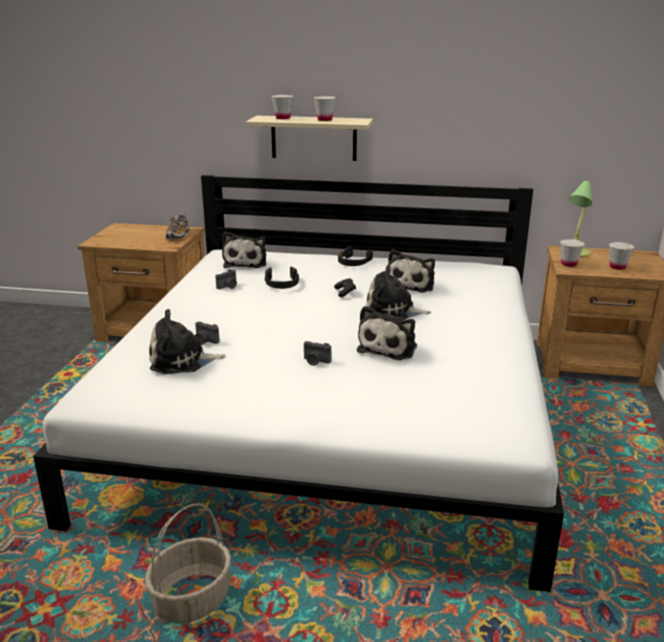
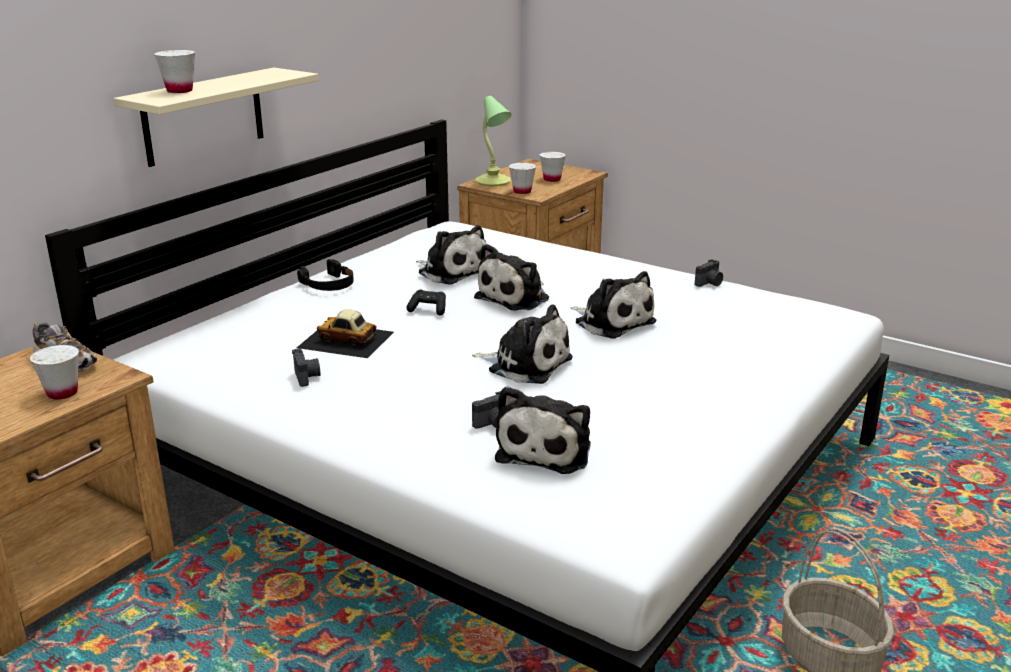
camera: 65 degrees left, 0 degrees up
(246, 262) = (220, 349): plush toy -> plush toy (526, 364)
(282, 284) = (346, 340): black headphones -> toy car
(315, 361) = (617, 366): camera -> camera (710, 283)
(324, 120) = (242, 80): white cup -> white cup (62, 393)

